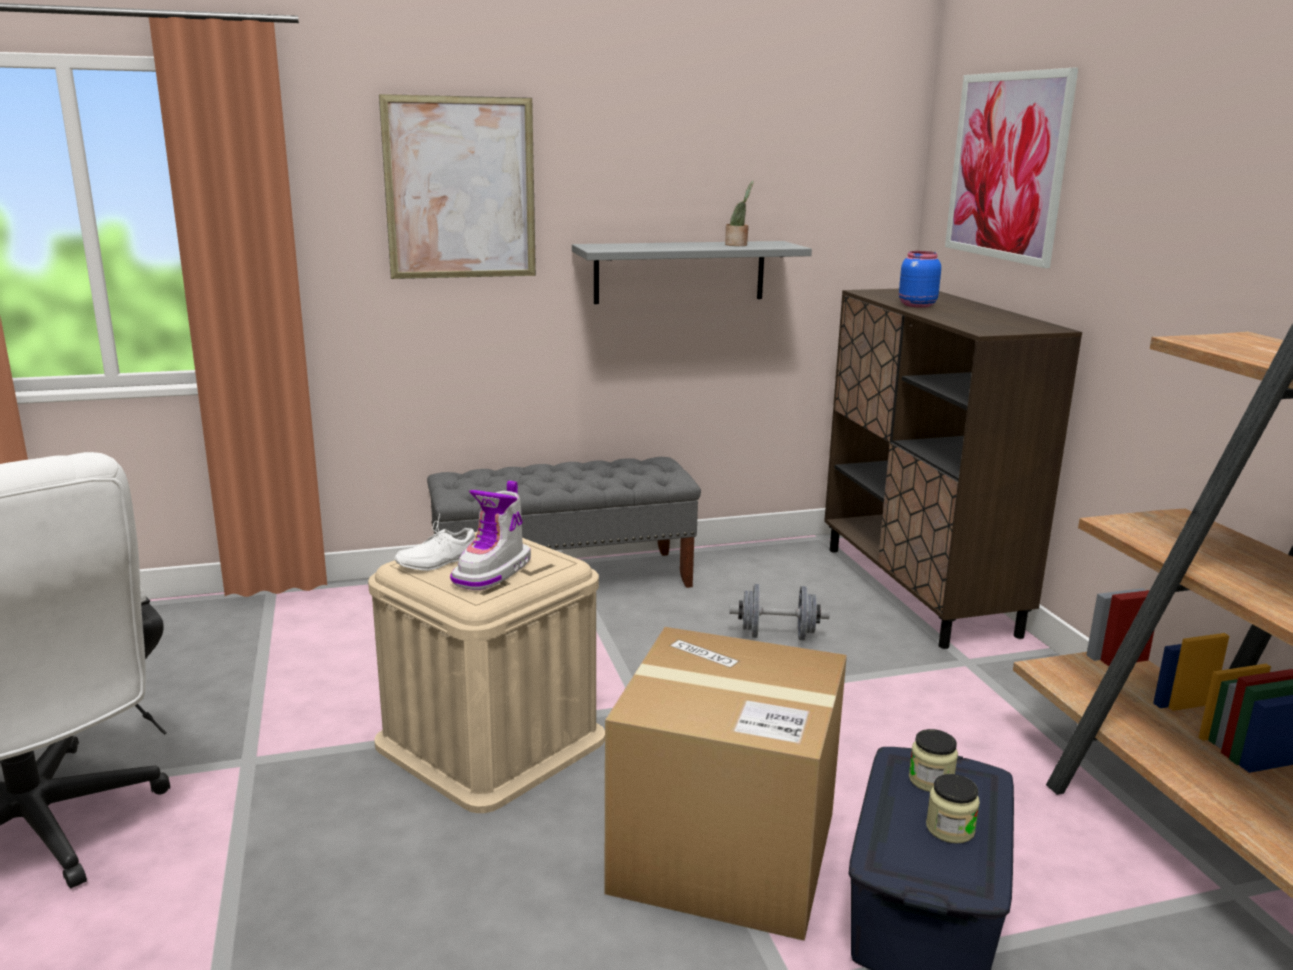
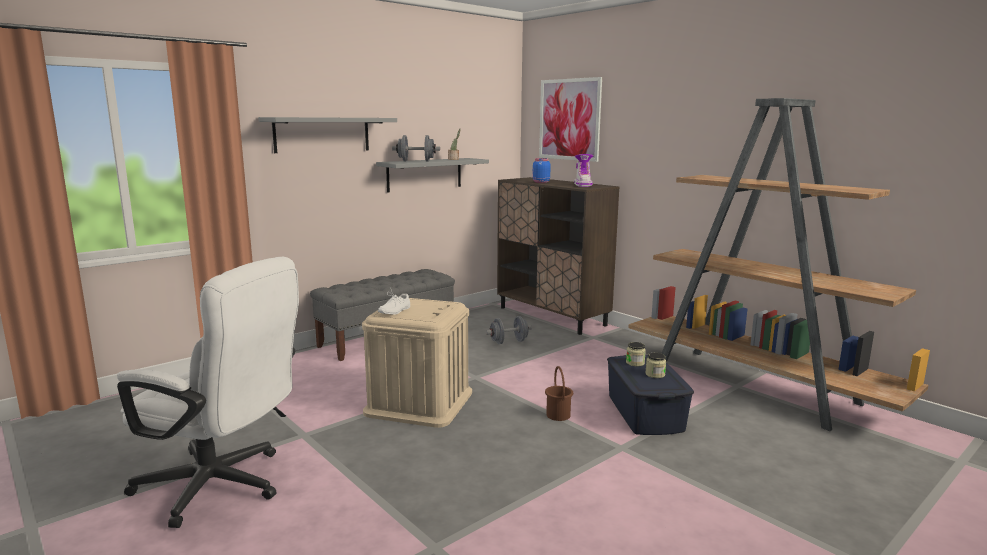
camera: 25 degrees left, 5 degrees down
(460, 189) = (322, 134): picture -> grey shelf
(493, 572) = (427, 310): boot -> boot (583, 185)
(648, 246) = (416, 161): none -> grey dumbbell
(725, 851) = (558, 415): cardboard box -> brown bucket

